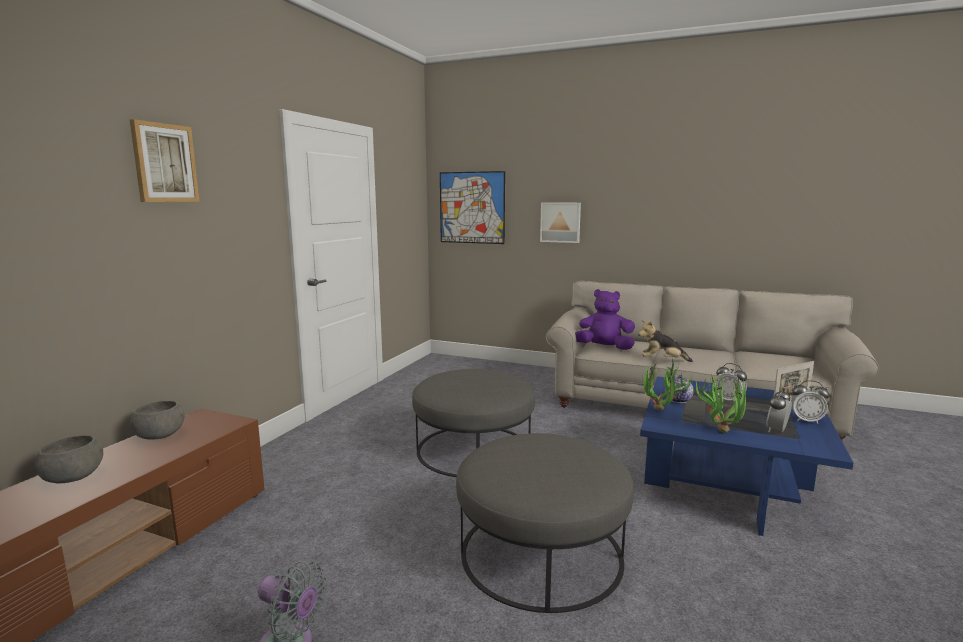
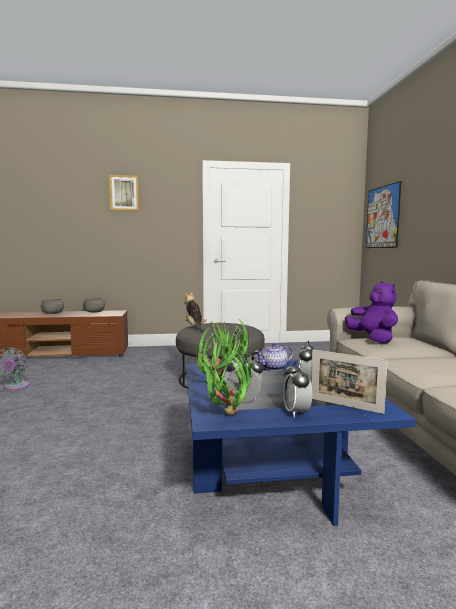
camera: 60 degrees right, 5 degrees down
(541, 552) = (109, 416): grey ottoman -> none
(560, 222) = (432, 223): picture -> none
(662, 361) = (388, 358): plush toy -> plush toy (194, 327)
(817, 445) = (224, 416): none -> potted plant

